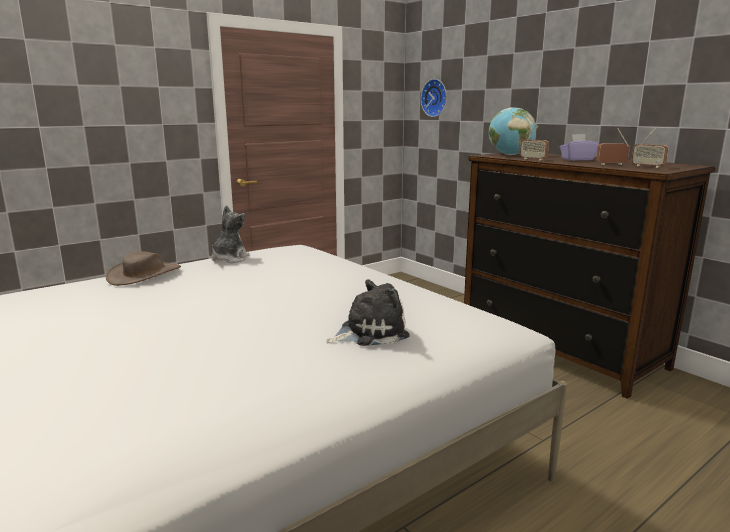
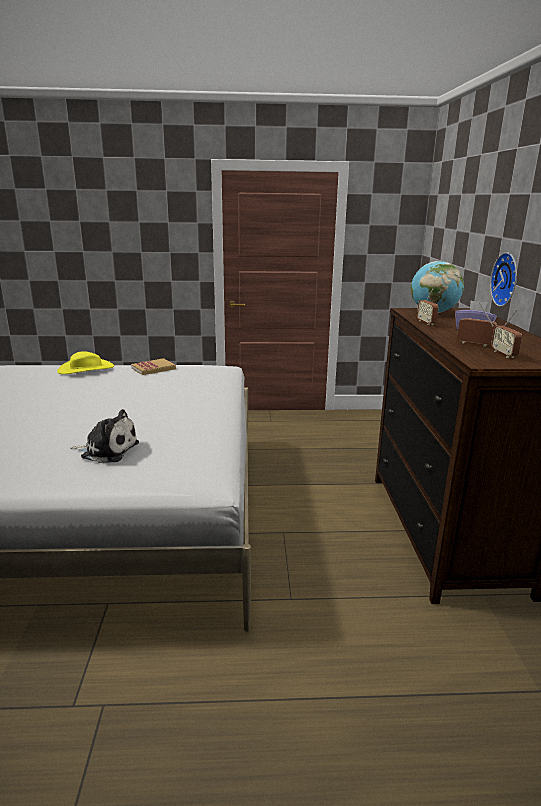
camera: 35 degrees right, 5 degrees up
(145, 274) = (86, 369): brown hat -> yellow hat
(229, 259) = (153, 368): plush toy -> book
(435, 98) = (439, 236): wall clock -> wall clock (507, 279)

